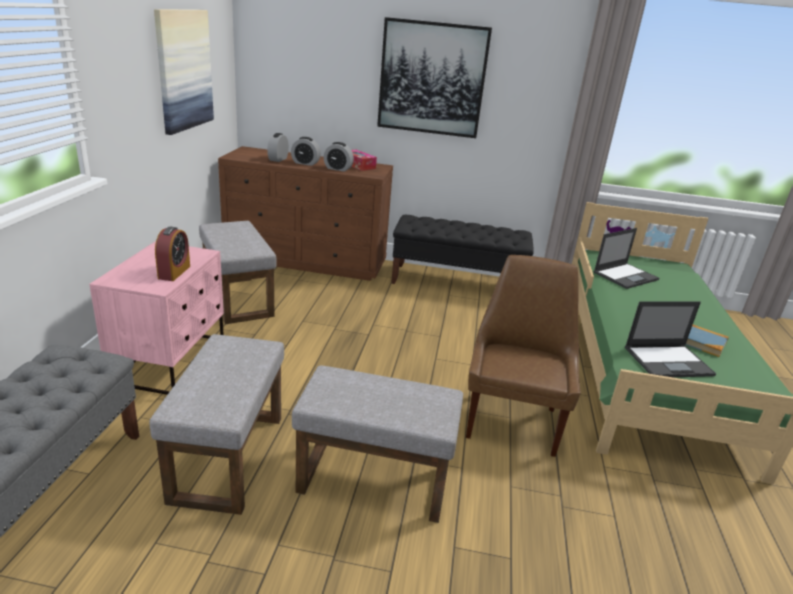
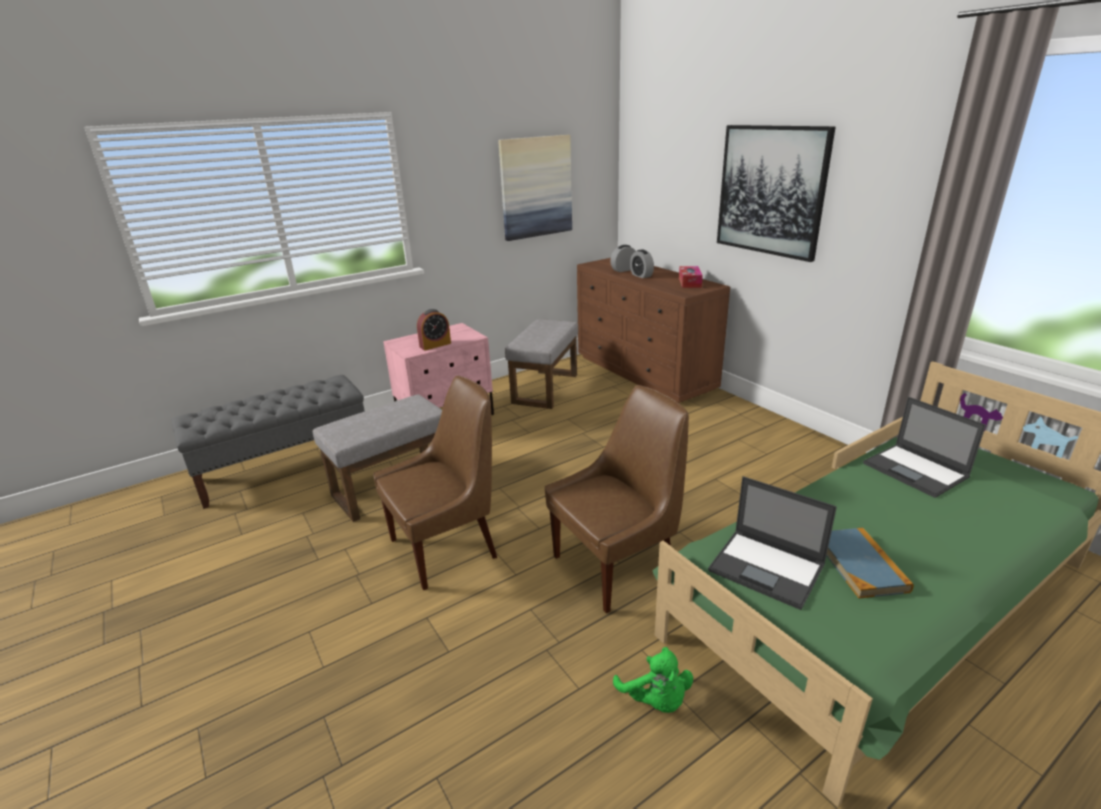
camera: 50 degrees right, 0 degrees up
(338, 169) = (661, 283): alarm clock -> none
(376, 480) = (447, 547): grey ottoman -> brown chair
(457, 283) = (767, 431): black bench -> none
(626, 276) = (916, 471): laptop -> laptop turned 45 degrees clockwise
(652, 491) = (655, 700): none -> green plush toy

